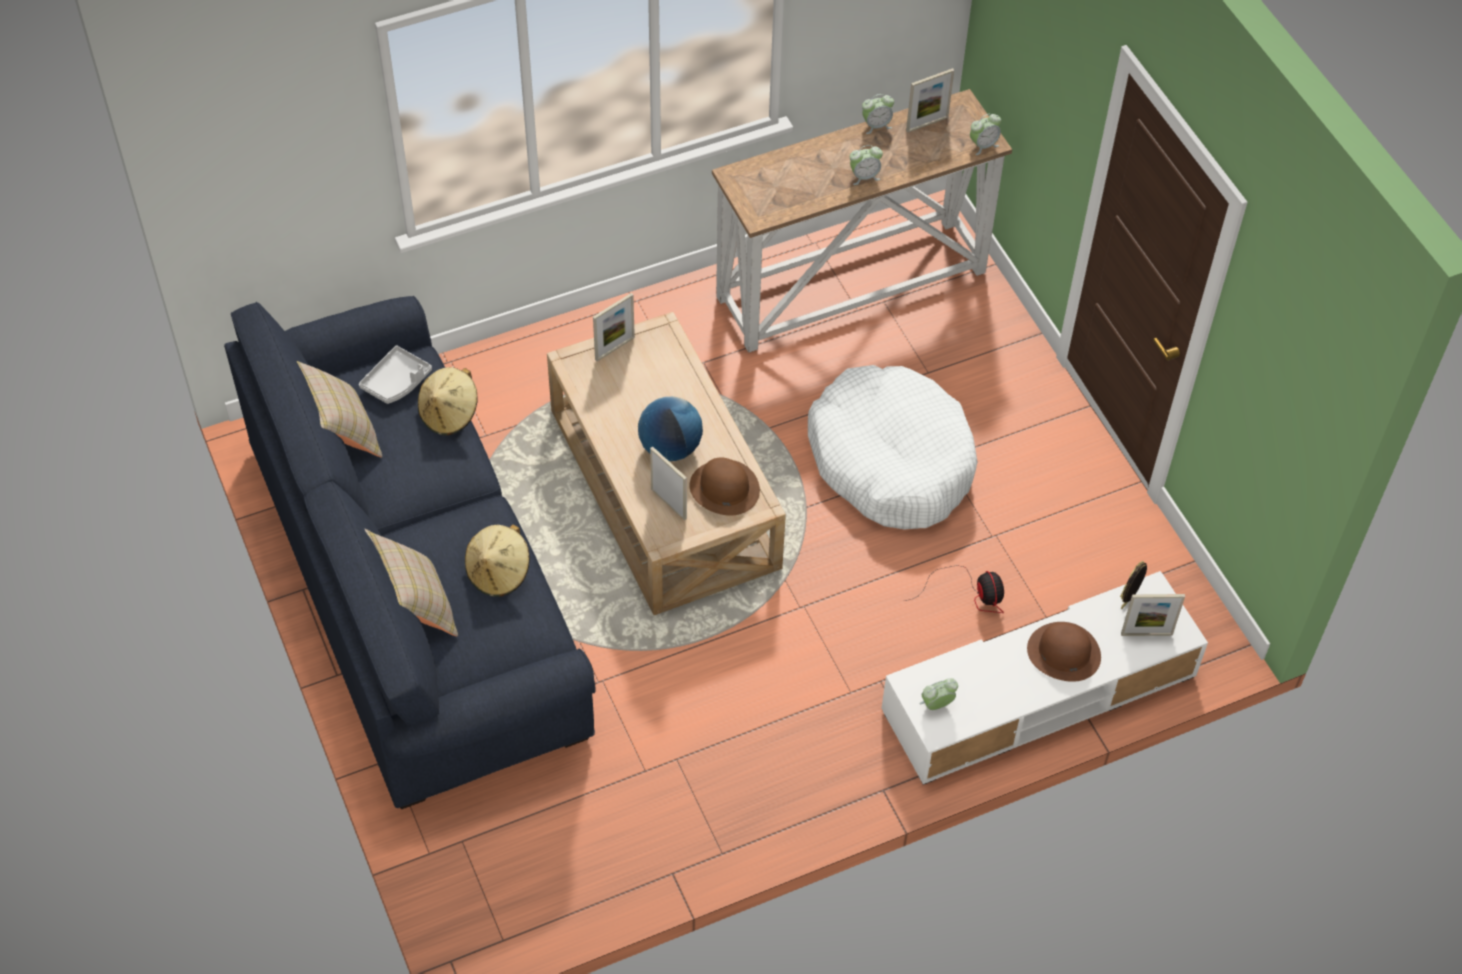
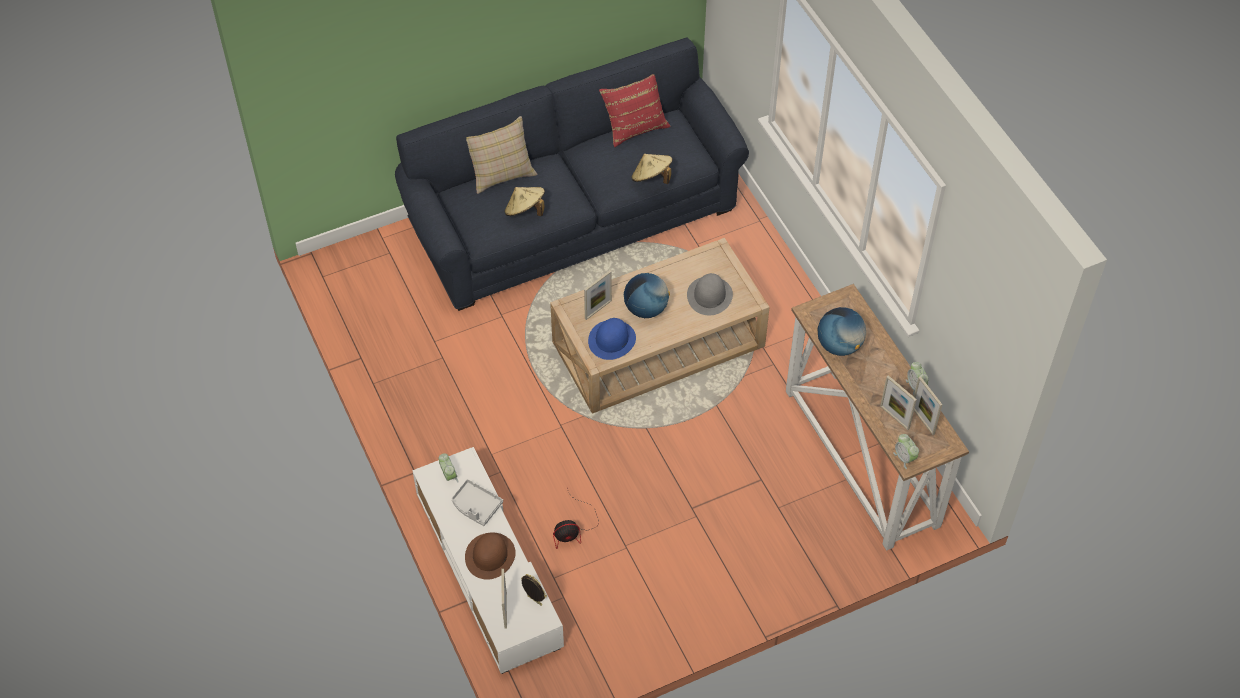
camera: 90 degrees right, 0 degrees up
(340, 431) = (634, 126): beige pillow -> red pillow
(397, 382) = (677, 150): grey tray -> grey tray (476, 506)
(614, 348) = (731, 274): picture frame -> picture frame (894, 417)
(650, 375) = (709, 296): none -> grey hat
(724, 488) = (612, 339): brown hat -> blue hat
(813, 191) = (839, 345): none -> globe
(864, 176) = (859, 378): alarm clock -> none
(891, 460) = (691, 481): white dog bed -> none

